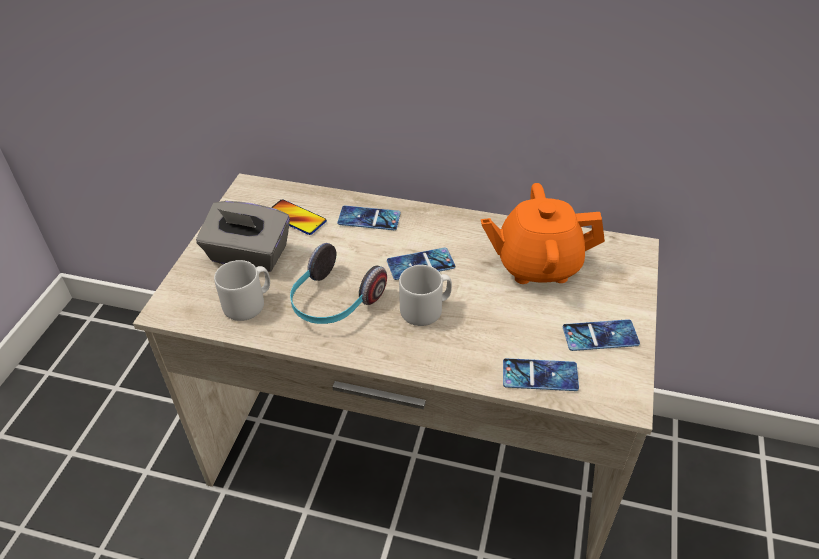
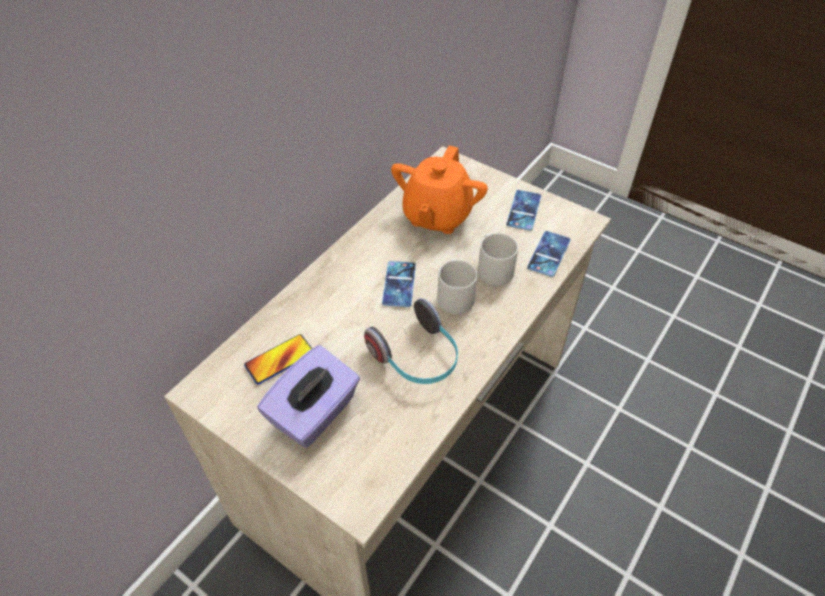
camera: 70 degrees left, 5 degrees up
(248, 256) = (315, 413): grey tissue box -> purple tissue box
(249, 304) = (387, 426): grey mug -> grey mug (493, 269)
(369, 218) = (317, 302): phone -> none

